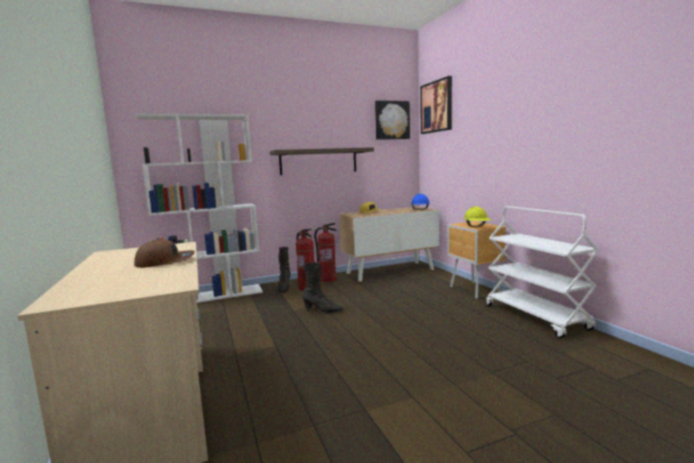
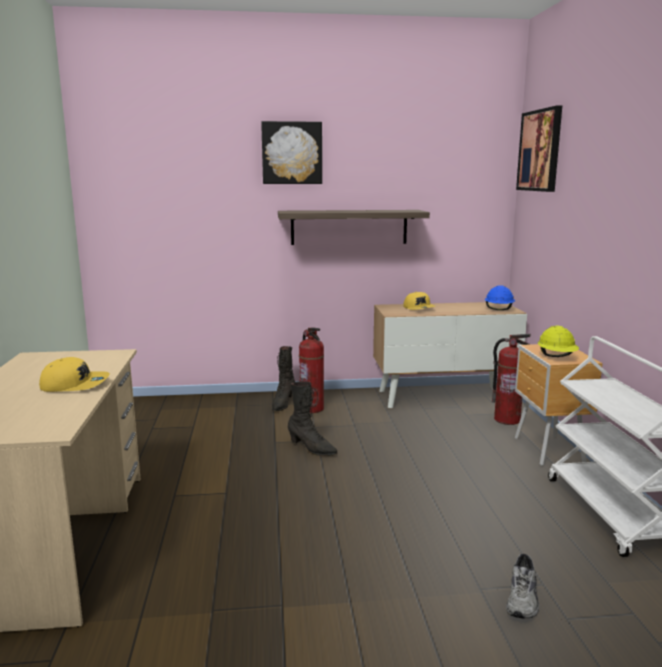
camera: 15 degrees right, 5 degrees up
(166, 261) = (75, 384): brown cap -> yellow cap
(213, 296) = (190, 402): white bookcase -> none
(328, 280) = (347, 398): fire extinguisher -> fire extinguisher (507, 420)
(391, 120) = (470, 166): picture -> picture (292, 153)
(523, 372) = (524, 599): none -> grey shoe

